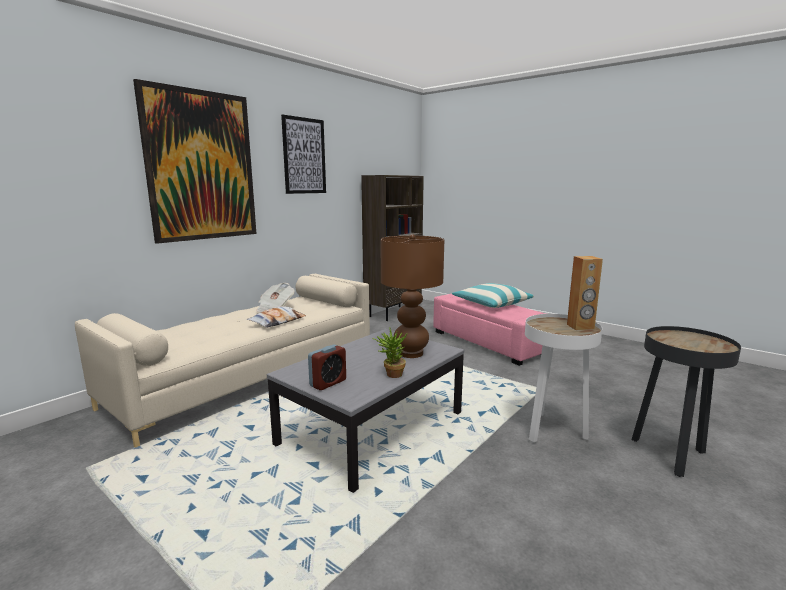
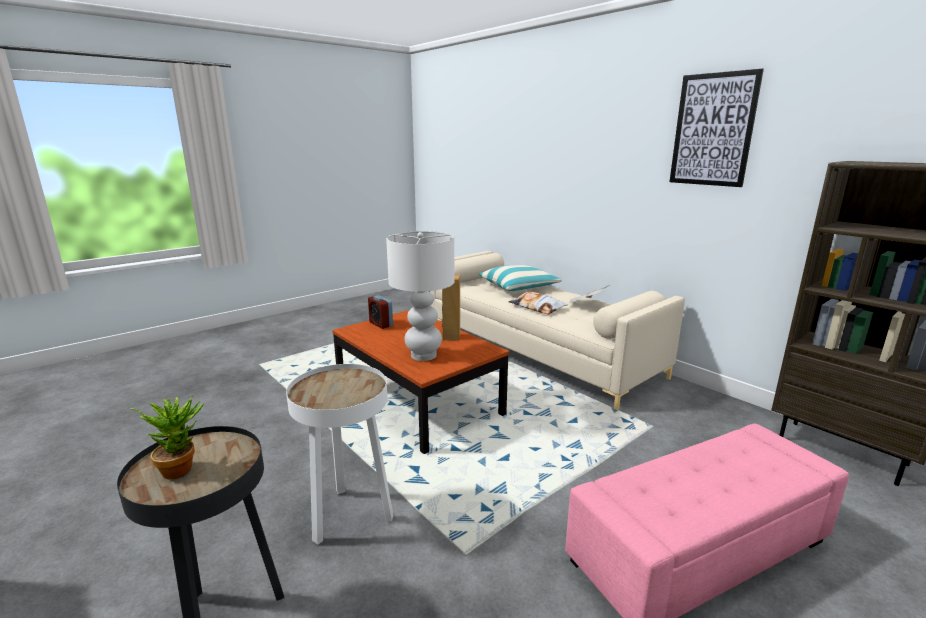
camera: 100 degrees right, 5 degrees up
(201, 166) = (581, 147): picture -> none
(372, 427) = (418, 401): grey coffee table -> brown coffee table
(391, 374) = (380, 344): potted plant -> potted plant (182, 467)
(411, 353) = (423, 355): brown table lamp -> white table lamp
(491, 304) = (721, 481): pillow -> pillow (518, 287)
(580, 327) = (328, 401): brown speaker -> brown speaker (451, 337)

